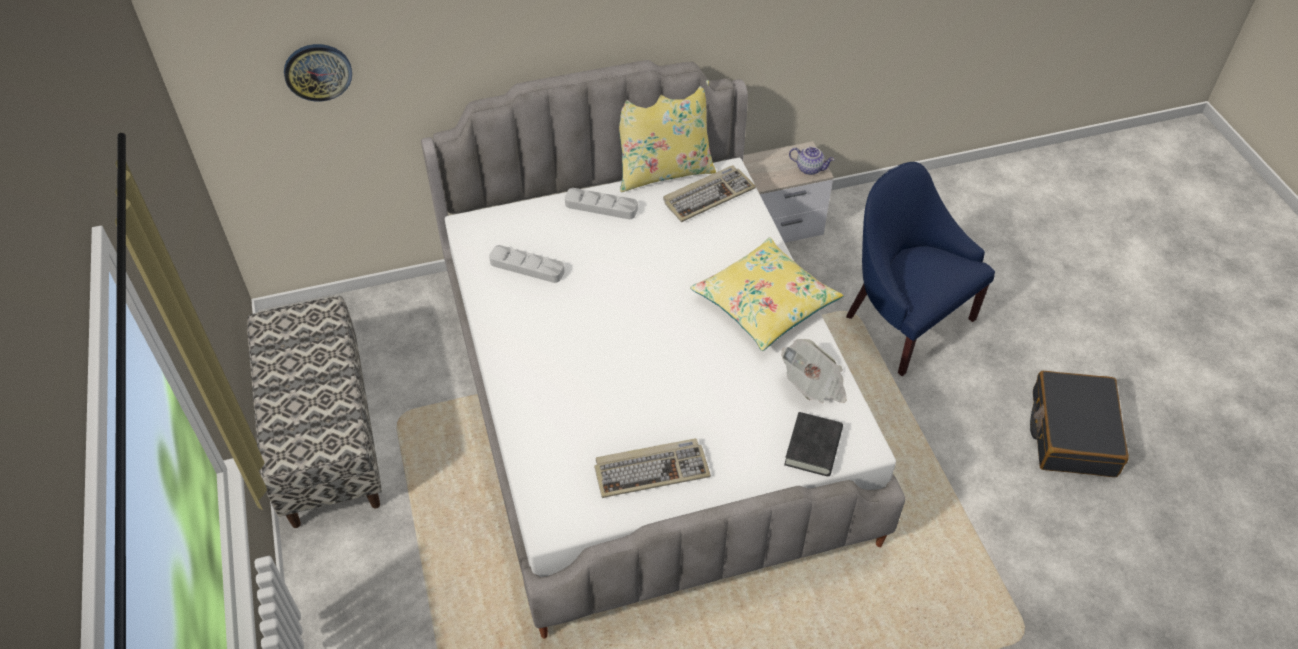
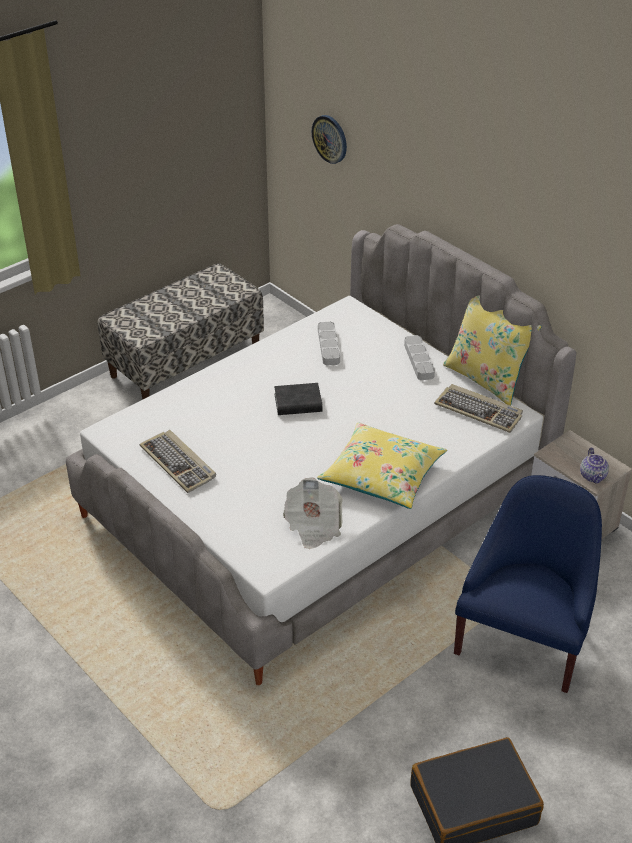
camera: 65 degrees right, 10 degrees down
(813, 448) = (248, 542): black book -> black book (298, 403)

